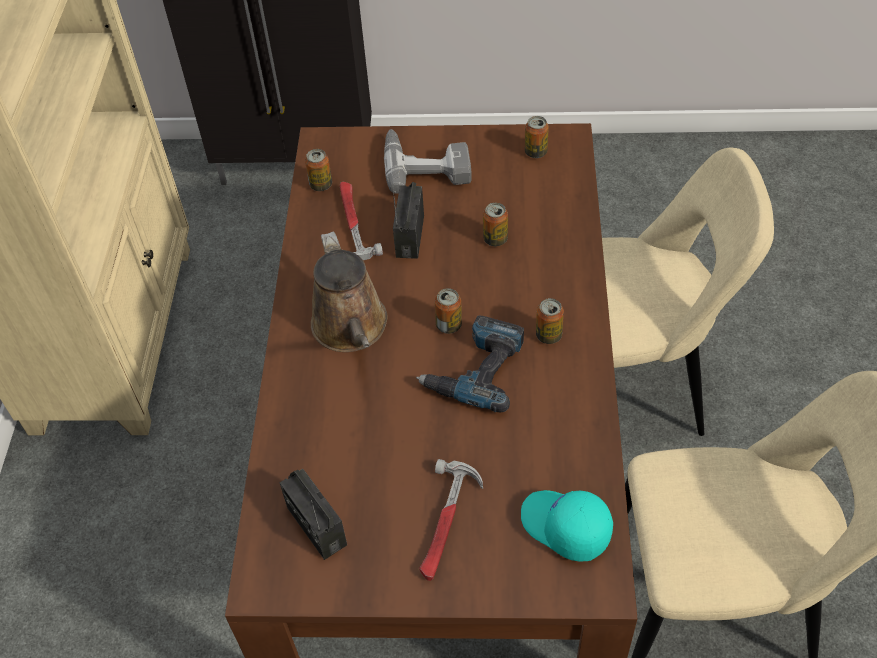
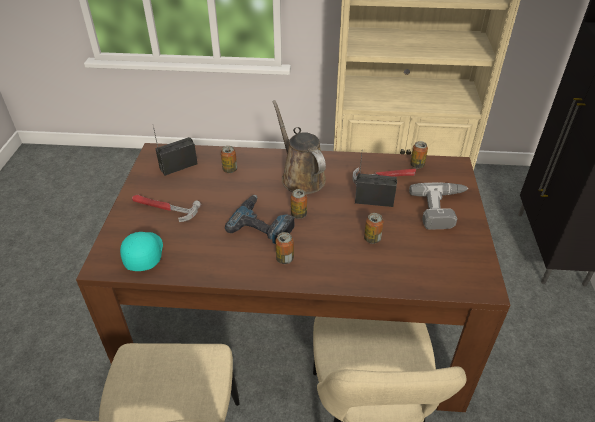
camera: 90 degrees right, 10 degrees down
(351, 328) = (300, 177): brown watering can -> brown watering can turned 75 degrees clockwise
(535, 152) = (466, 266): can -> can (230, 170)
(564, 528) = (143, 254): turquoise cap -> turquoise cap turned 45 degrees counterclockwise

